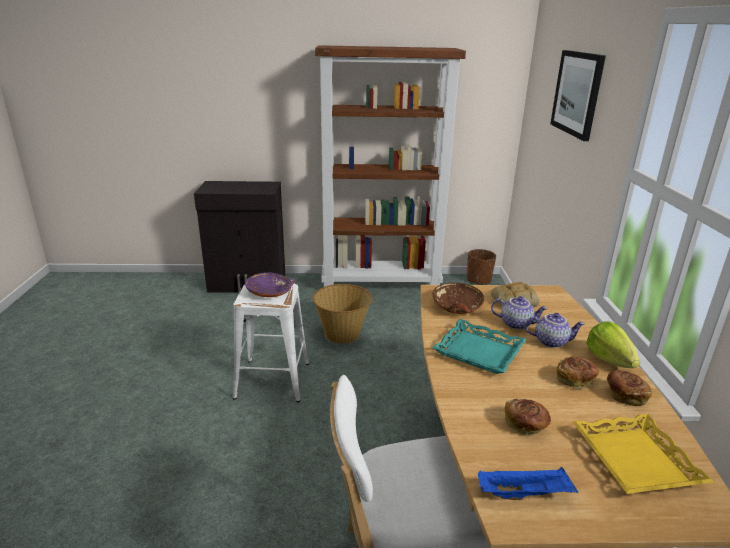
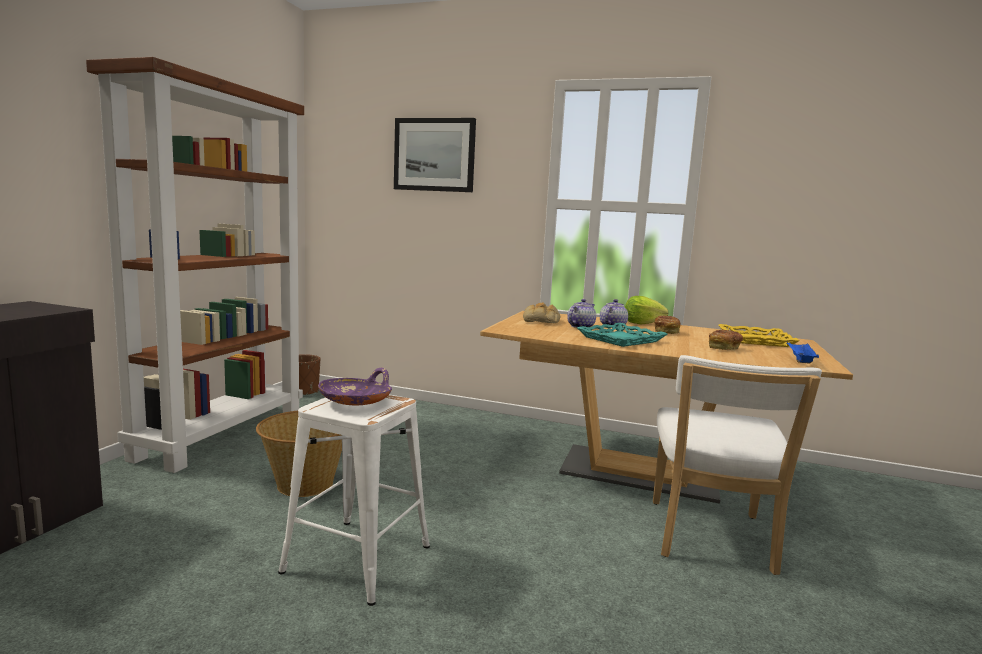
camera: 70 degrees left, 15 degrees down
(456, 307) = (538, 331): brown bowl -> none
(625, 395) = (686, 329): bread -> none

